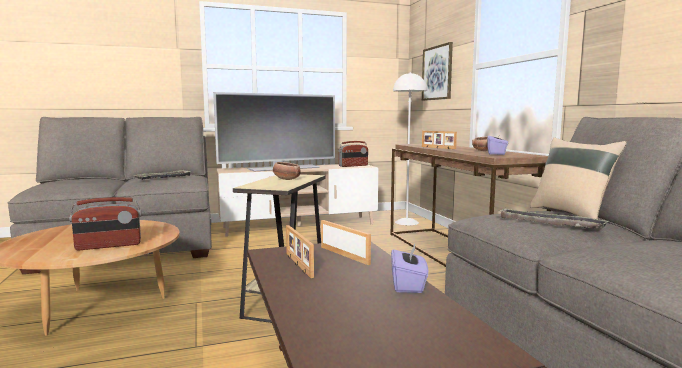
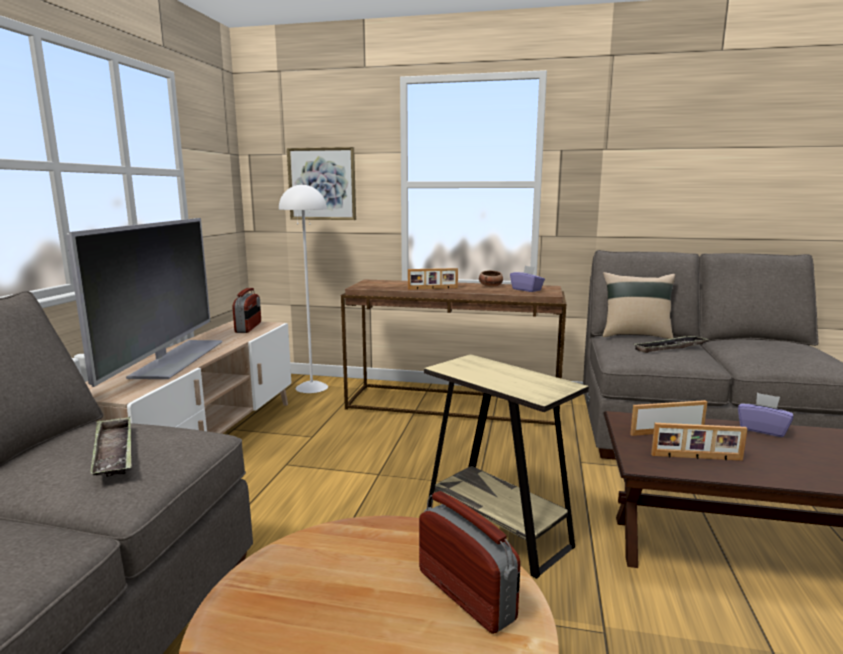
camera: 60 degrees left, 5 degrees up
(109, 246) = (466, 594): radio -> radio turned 45 degrees counterclockwise
(286, 179) = (495, 373): bowl -> none

